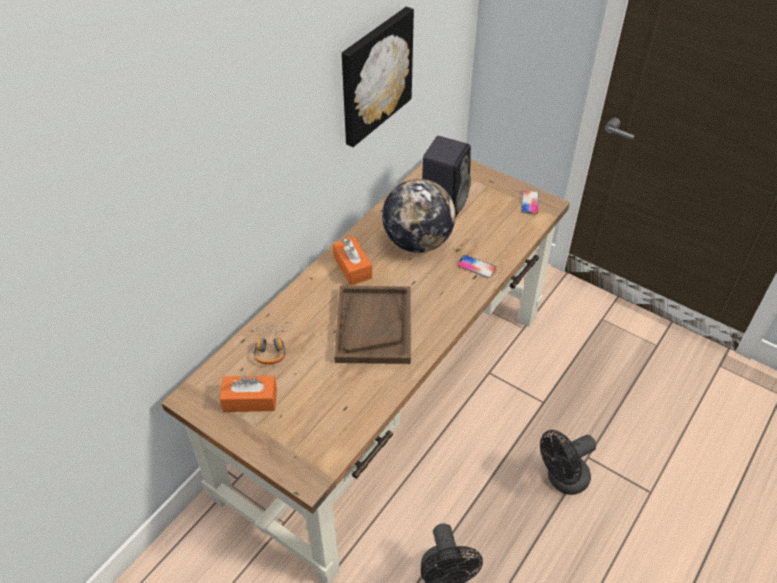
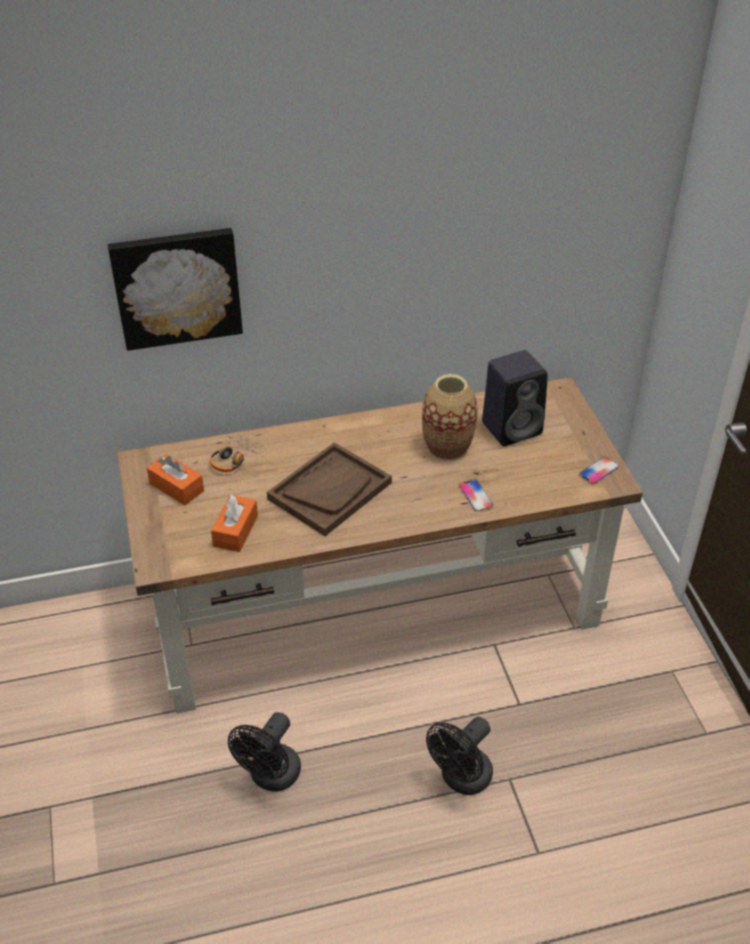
camera: 40 degrees right, 5 degrees down
(352, 267) = (367, 436): orange tissue box -> orange tissue box (235, 531)
(374, 75) = (465, 255): picture -> picture (177, 287)
(417, 242) = (447, 446): globe -> vase
(562, 480) = (461, 779): black fan -> black fan turned 60 degrees counterclockwise

